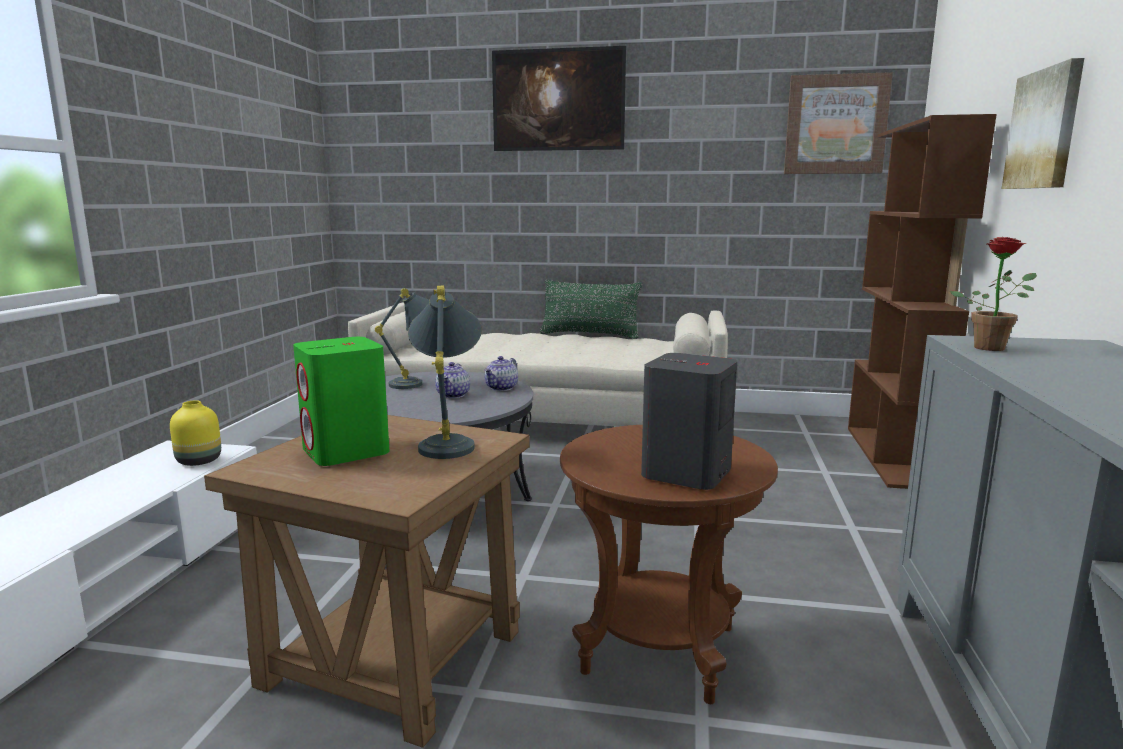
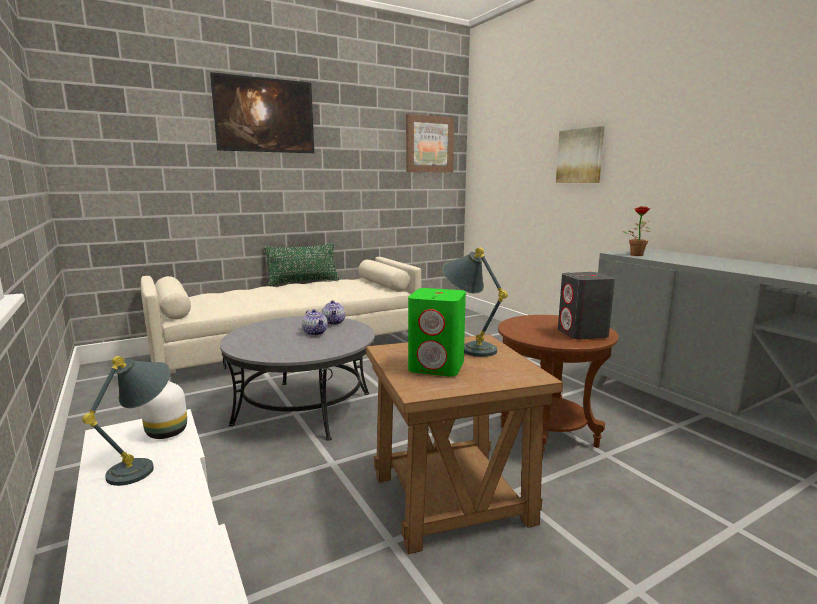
camera: 40 degrees left, 0 degrees up
(200, 460) = (167, 432): yellow vase -> white vase
(418, 383) = (270, 331): grey table lamp -> grey table lamp (145, 465)
(891, 456) = (490, 323): brown bookcase -> none

